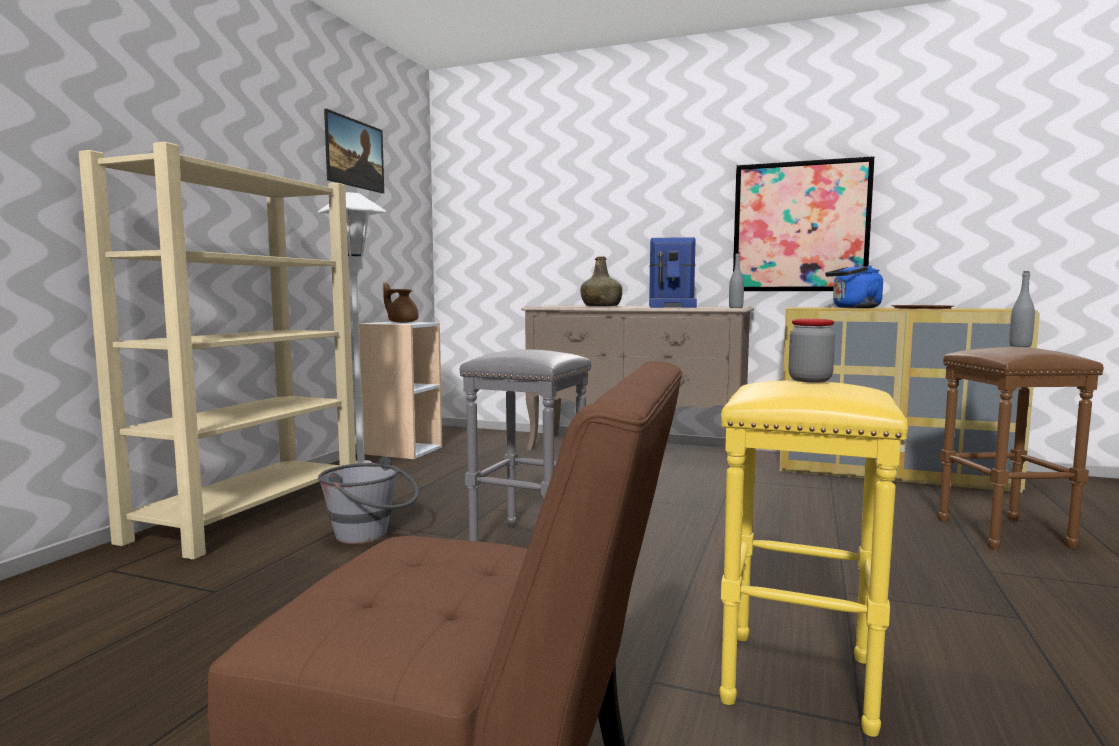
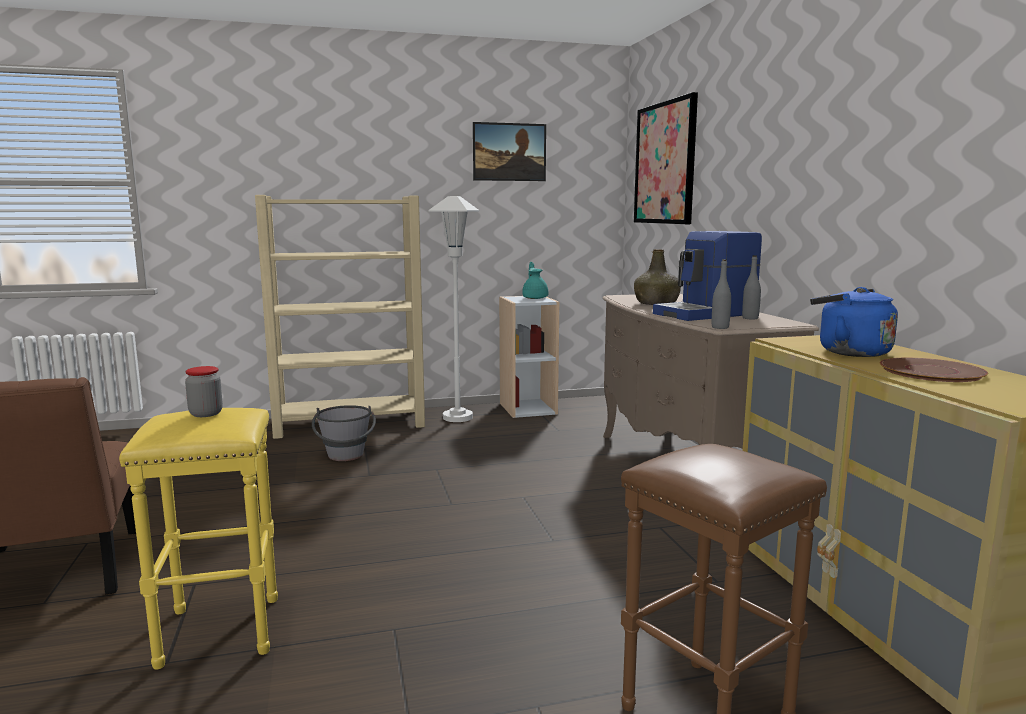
camera: 55 degrees right, 5 degrees up
(402, 322) = (535, 298): brown teapot -> turquoise teapot
(527, 542) = (382, 496): grey stool -> none
(800, 227) = (873, 219): picture -> picture (665, 163)
(1020, 346) = (739, 459): grey bottle -> grey bottle (750, 318)

